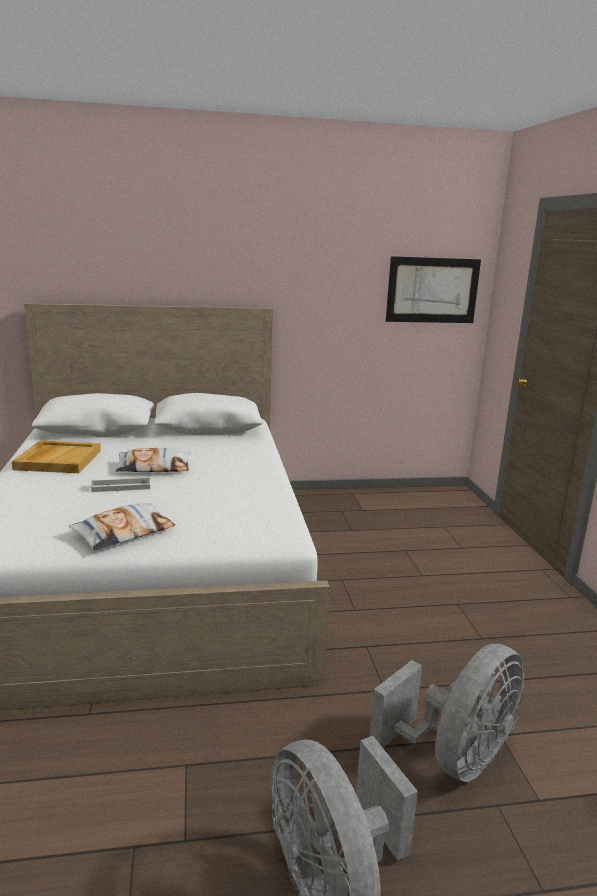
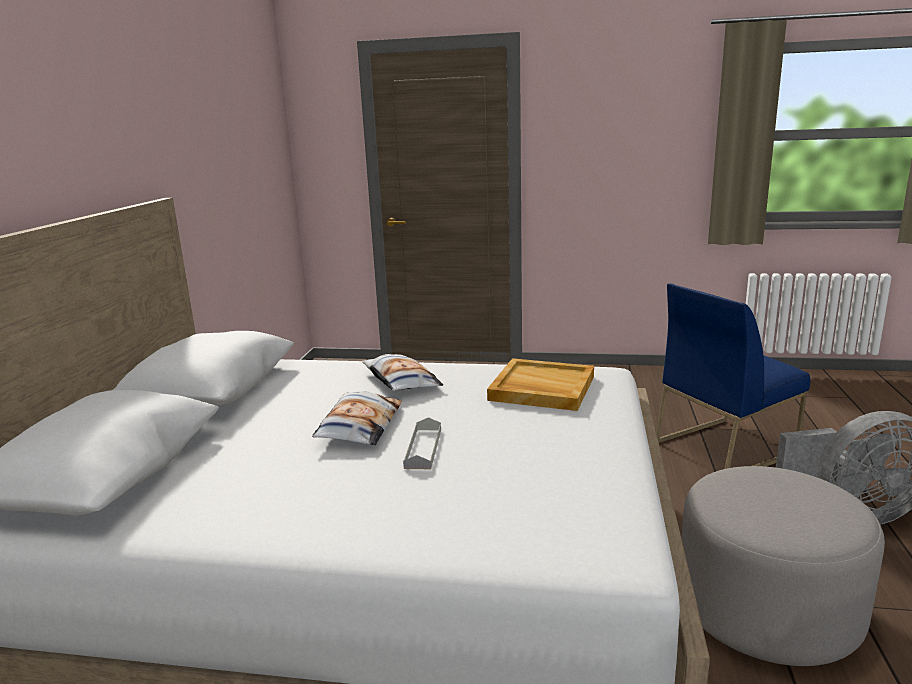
camera: 70 degrees left, 0 degrees up
(58, 460) = (258, 502): beige tray -> beige tray (541, 388)
(123, 532) = (578, 446): pillow -> pillow (400, 381)
(126, 770) = (766, 608): none -> grey ottoman
(432, 290) = (263, 149): picture -> none
(455, 757) = (724, 447): grey fan -> blue chair

